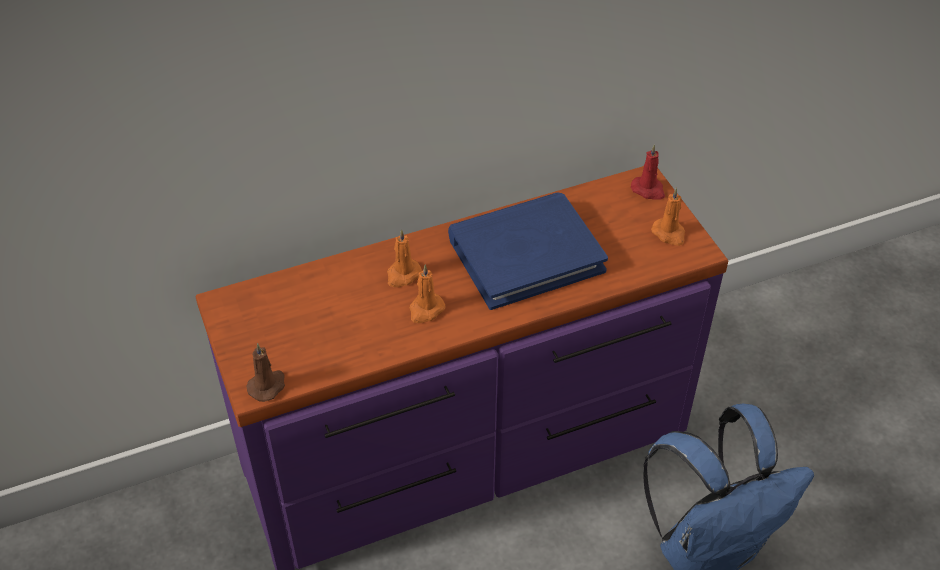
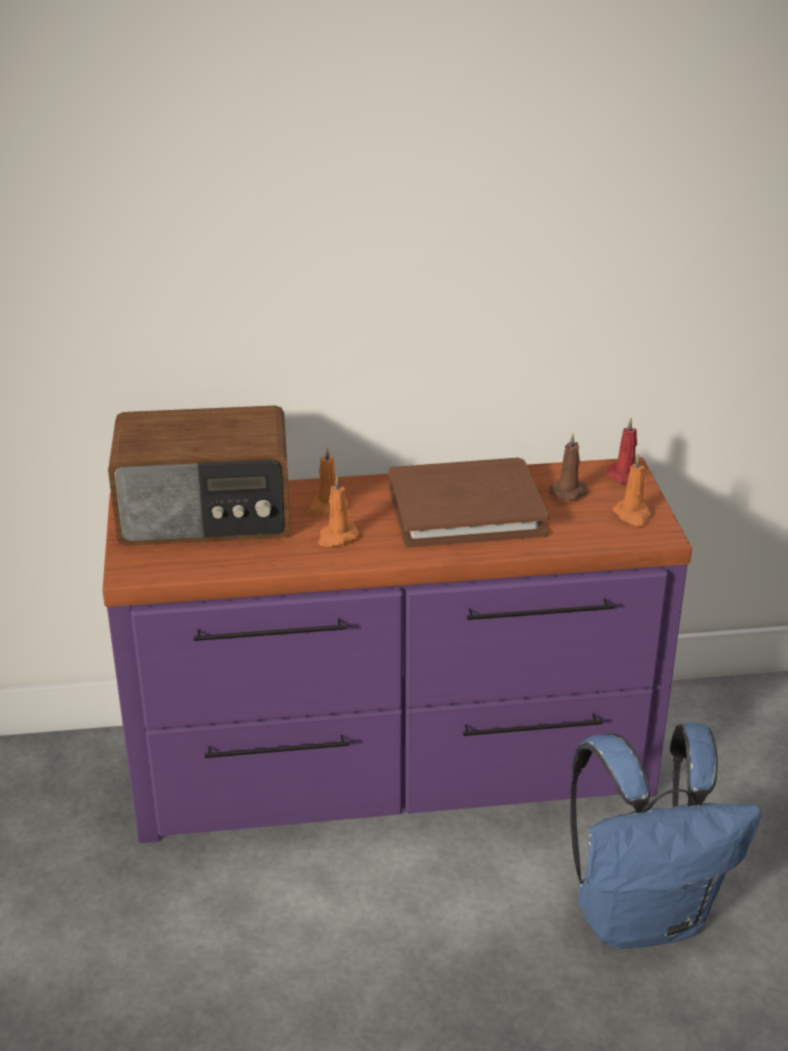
camera: 15 degrees right, 15 degrees down
(267, 385) = (145, 571): brown candle -> brown candle (569, 492)
(298, 308) = (206, 516): none -> radio
(526, 254) = (465, 509): blue book -> brown book

